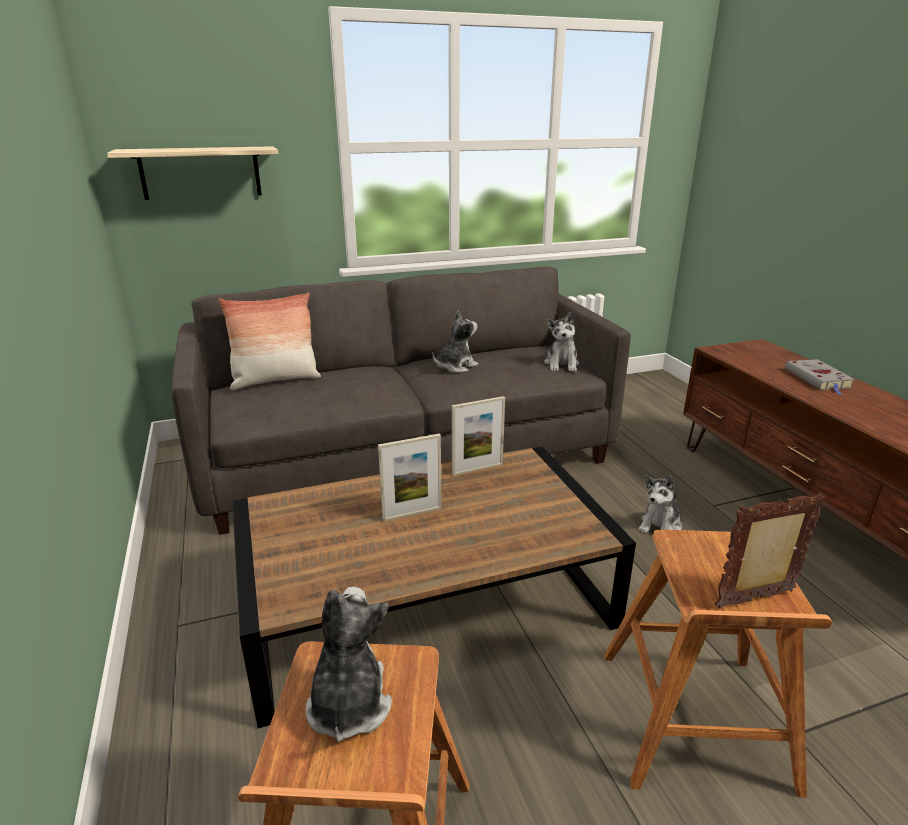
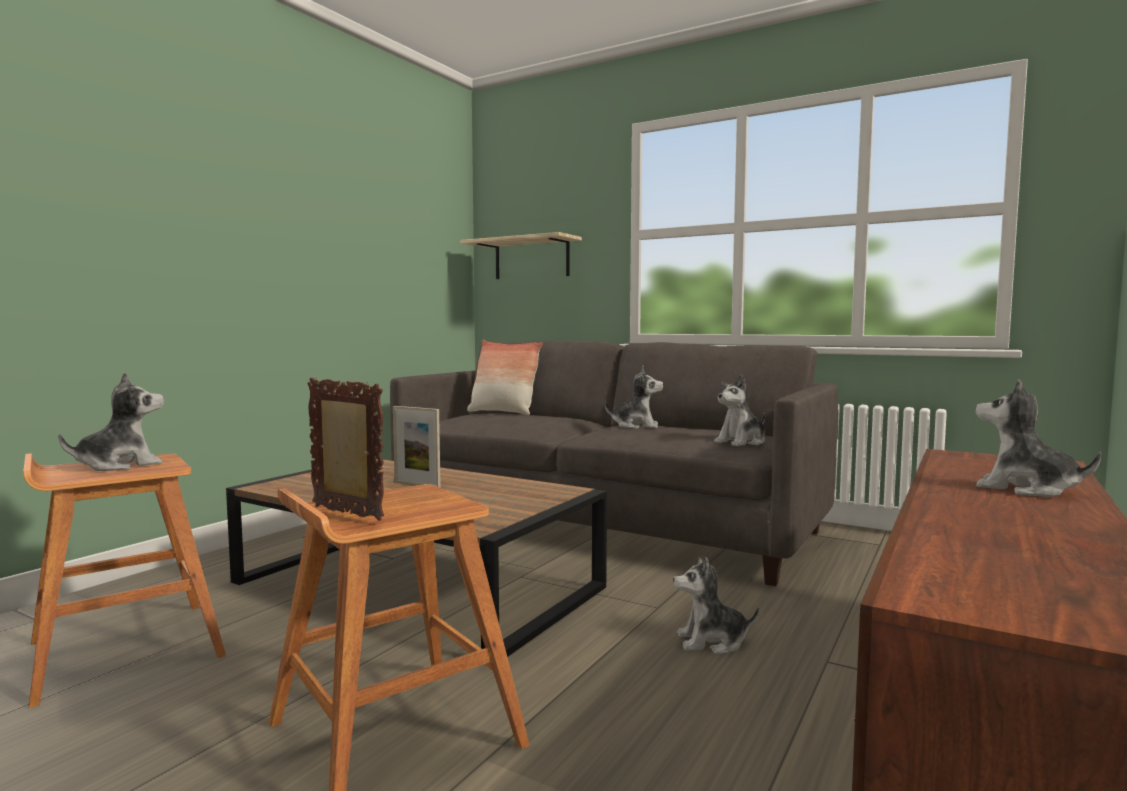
camera: 50 degrees right, 20 degrees down
(477, 469) = (518, 484): picture frame -> none
(818, 379) = (1025, 489): grey book -> plush toy

